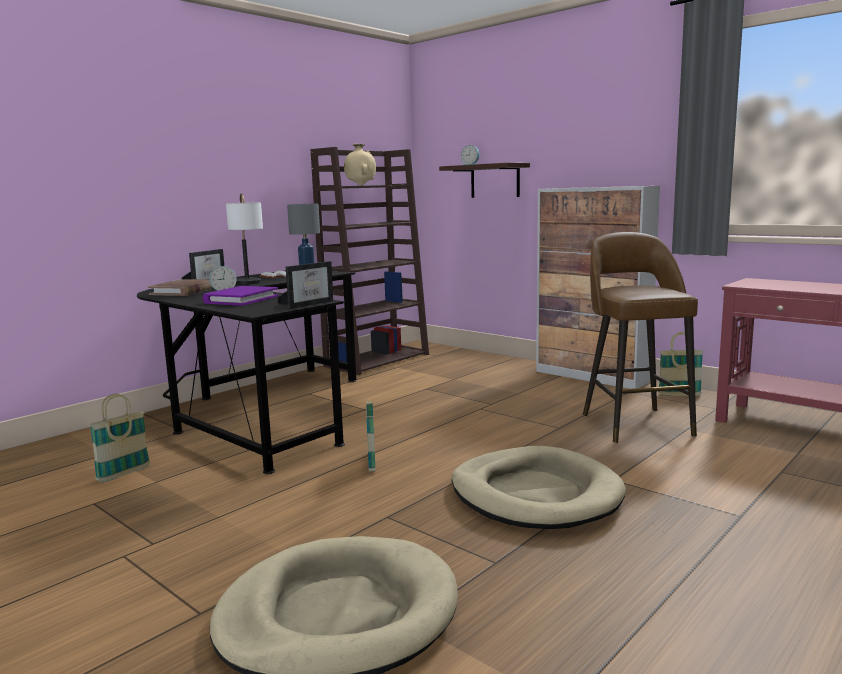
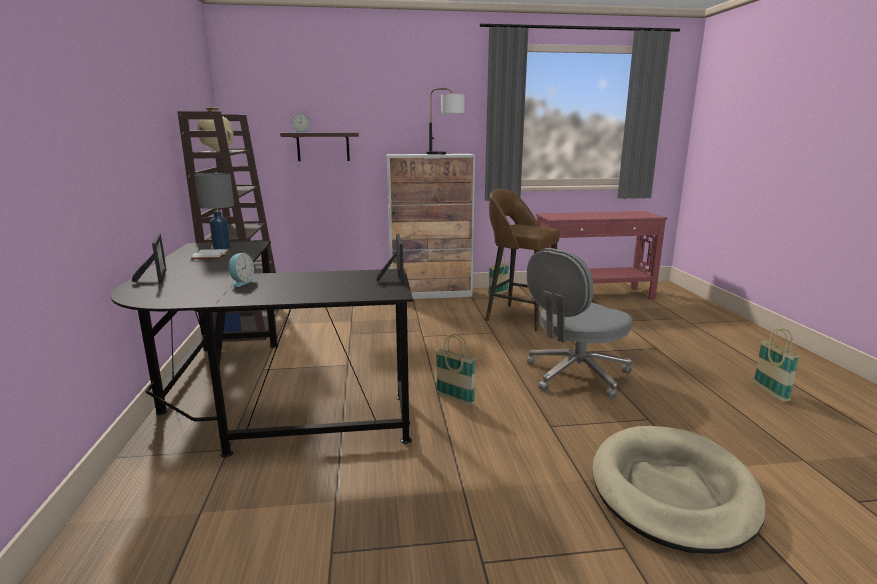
camera: 50 degrees left, 5 degrees up
(124, 474) = (282, 514): basket -> basket (770, 392)
(184, 291) = (184, 290): brown book -> none
(241, 299) = (309, 285): purple book -> none
(249, 284) = (224, 269): table lamp -> table lamp (445, 154)
(535, 494) = (575, 375): beige dog bed -> grey office chair

